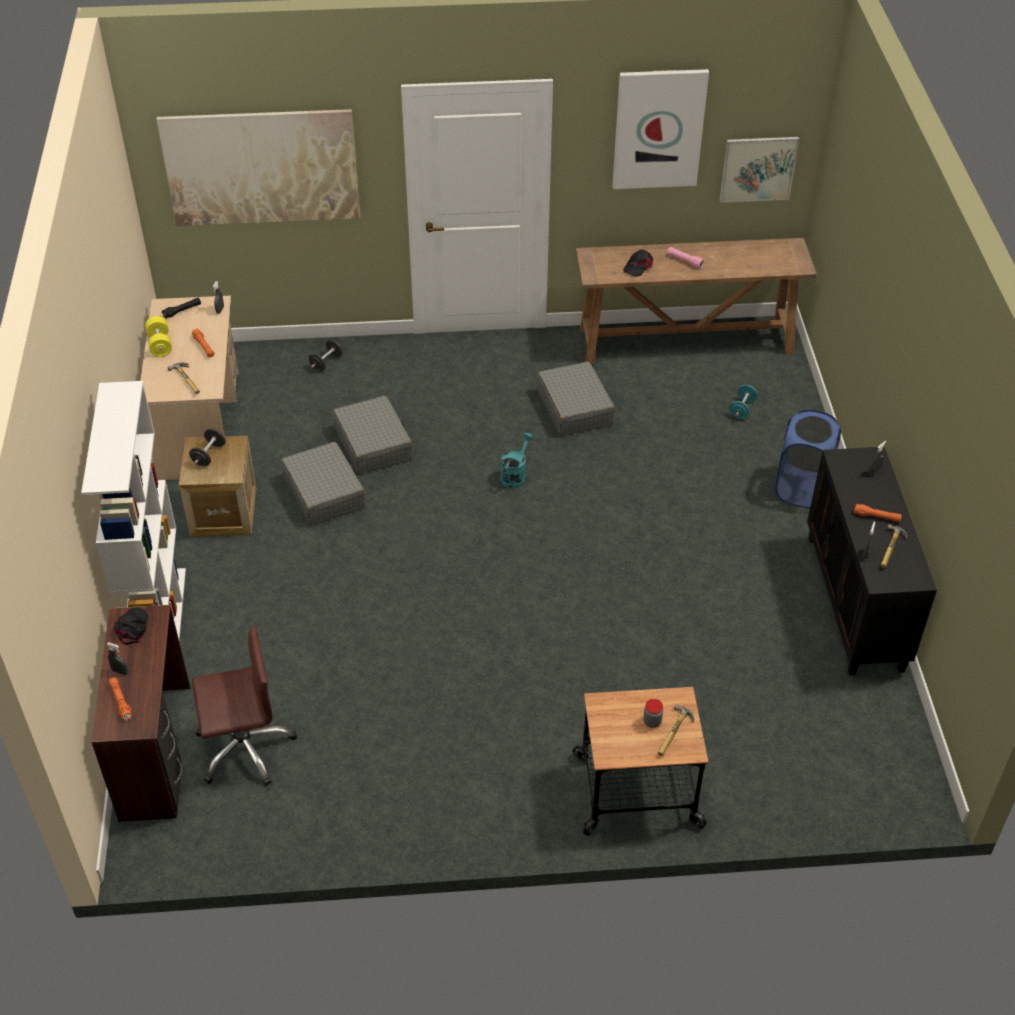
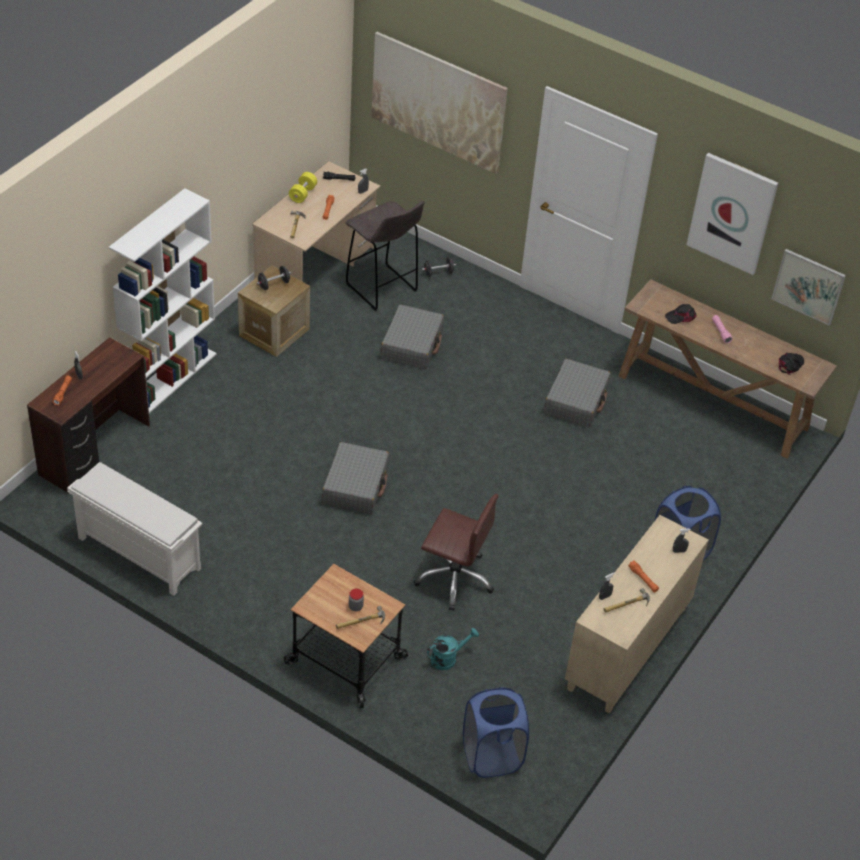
camera: 35 degrees right, 0 degrees up
(132, 627) = (110, 355): black cap -> black cap (790, 364)
(244, 747) = (145, 480): brown office chair -> brown office chair (454, 578)
(288, 407) = (382, 289): none -> grey stool
(318, 830) = (137, 553): none -> white shoe rack
(324, 492) = (348, 357): grey suitcase -> grey suitcase (356, 486)
(515, 475) = (484, 421): turquoise watering can -> turquoise watering can (448, 658)
(742, 409) = (700, 473): turquoise dumbbell -> none
(856, 603) = (627, 649): black cabinet -> beige cabinet
(857, 785) = (491, 756): none -> blue laundry basket

